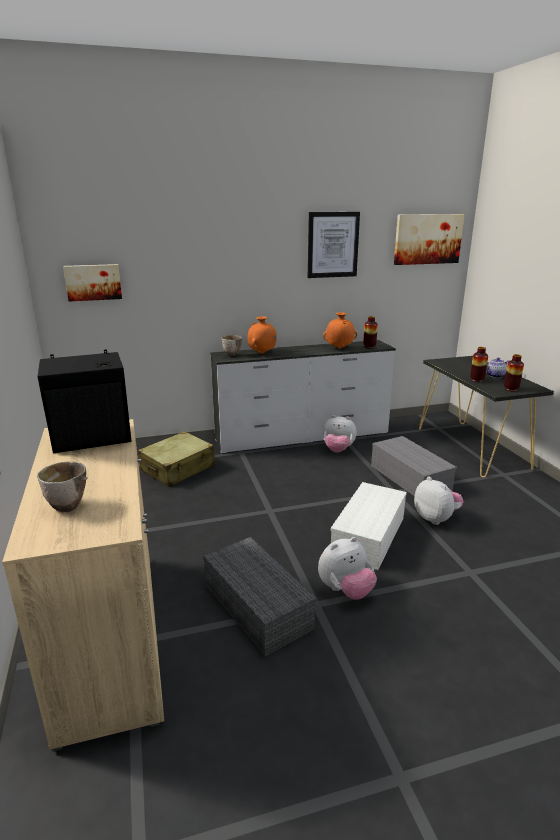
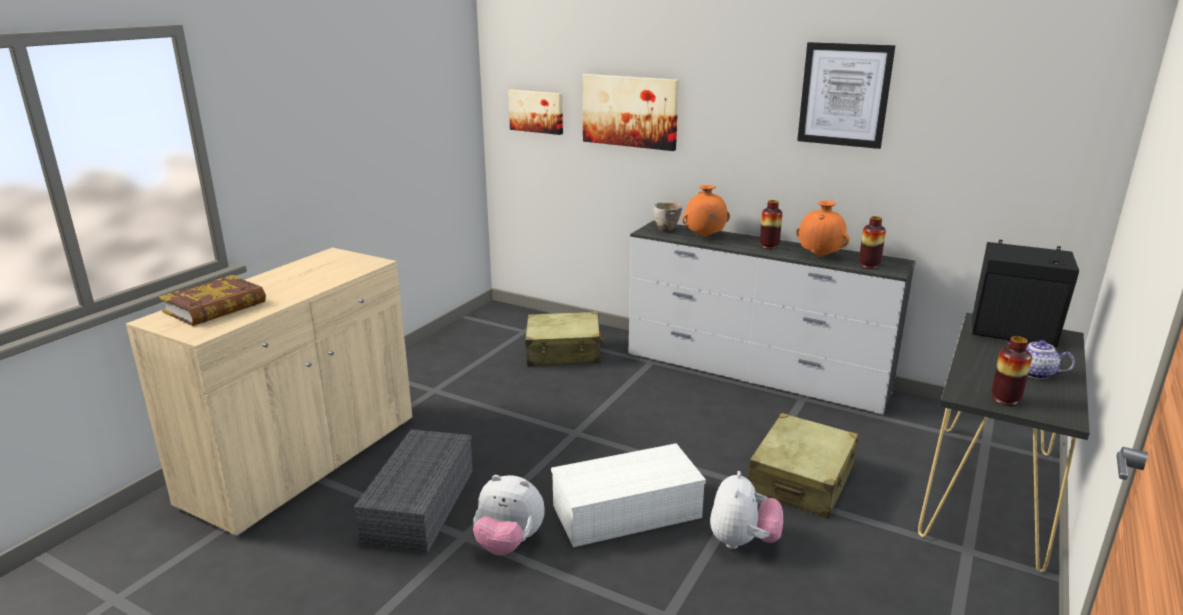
camera: 45 degrees right, 0 degrees up
(69, 507) = (216, 307): bowl -> book
(93, 440) = (334, 267): black speaker -> black speaker (1014, 334)
(338, 450) = (768, 407): plush toy -> none
(408, 477) = (801, 480): grey storage box -> beige suitcase
(427, 239) = (1035, 101): picture -> picture (630, 111)
(476, 380) = (978, 367): vase -> vase (769, 246)

